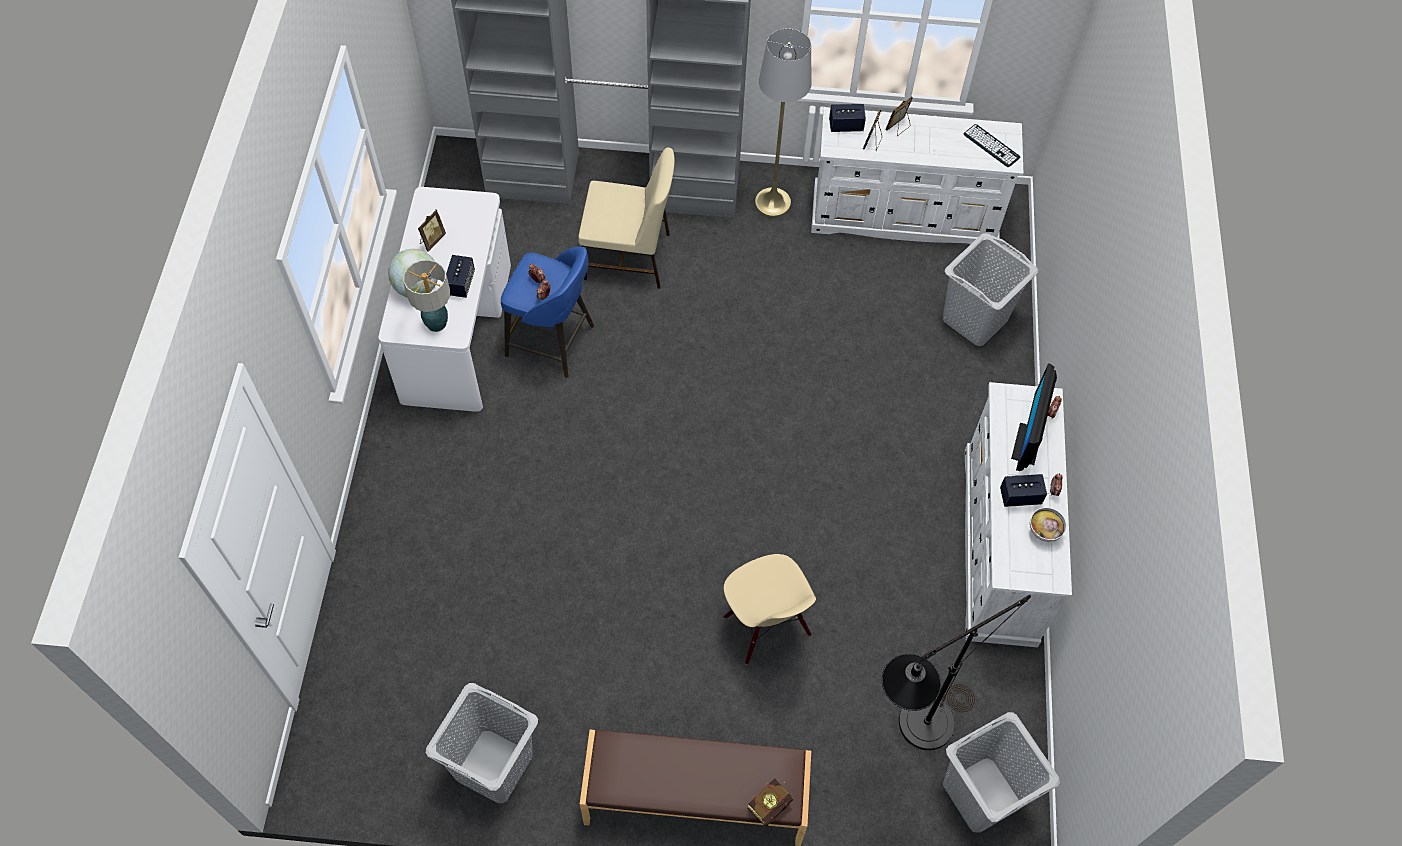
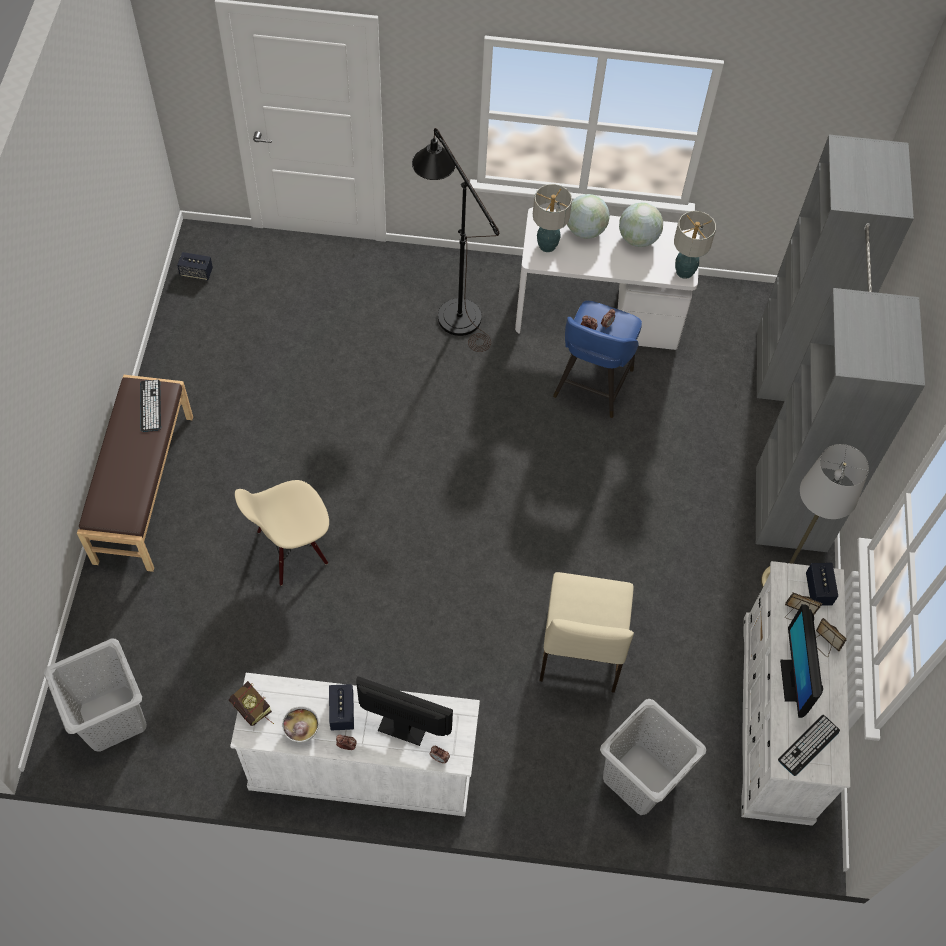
camera: 90 degrees right, 0 degrees up
(432, 240) = (638, 239): picture frame -> globe
(460, 283) = (591, 261): speaker -> speaker (196, 273)
(478, 202) = (684, 271): none -> table lamp
(492, 765) = (192, 349): grey laundry basket -> none
(629, 257) = (695, 448): beige chair -> beige chair (580, 650)
(631, 760) = (150, 406): none -> keyboard
(772, 802) = (98, 505): book -> book (254, 711)
(913, 732) = (178, 664): black floor lamp -> black floor lamp (452, 309)
(934, 150) = (794, 680): none -> monitor

